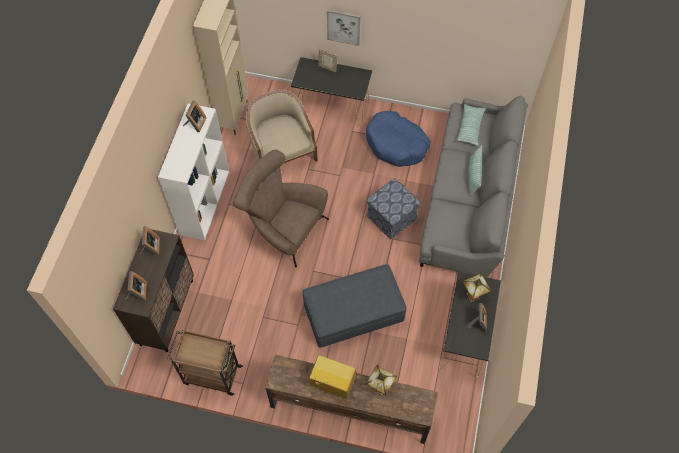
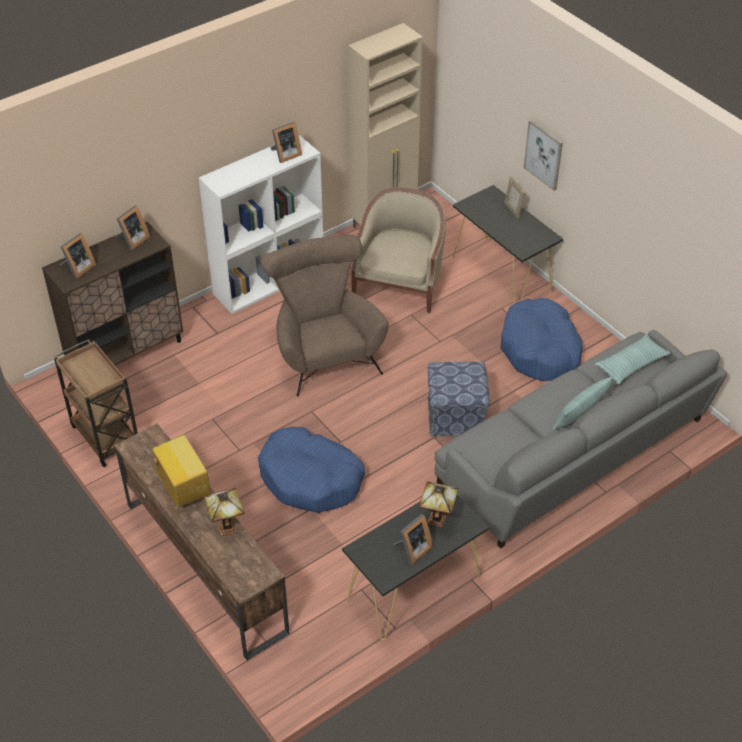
camera: 40 degrees right, 15 degrees down
(353, 312) = (311, 479): grey ottoman -> blue dog bed

